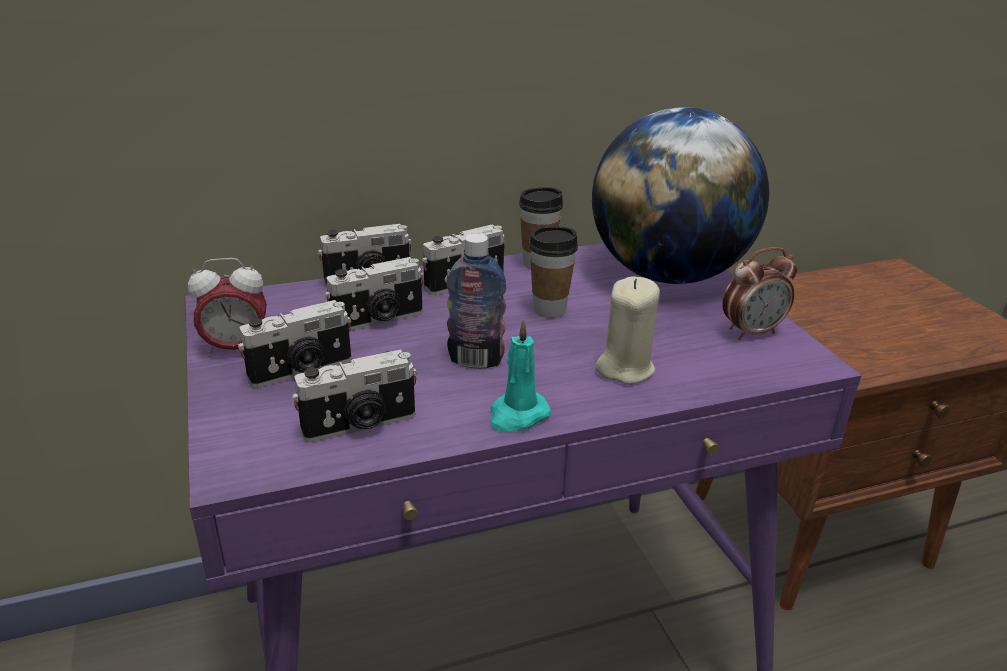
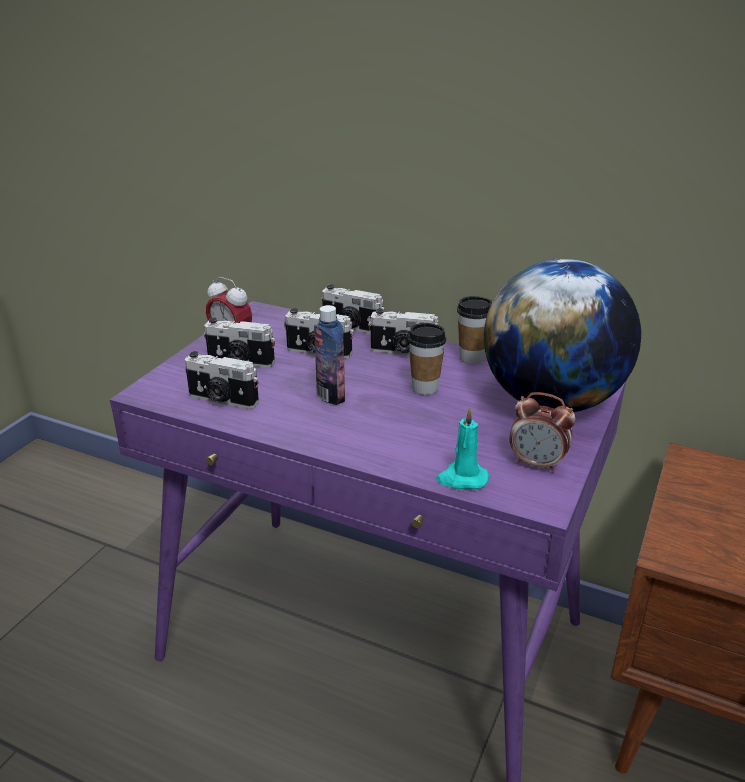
camera: 45 degrees right, 0 degrees up
(517, 415) = (300, 434): turquoise candle -> turquoise candle (462, 479)
(625, 368) = (405, 441): beige candle -> none

